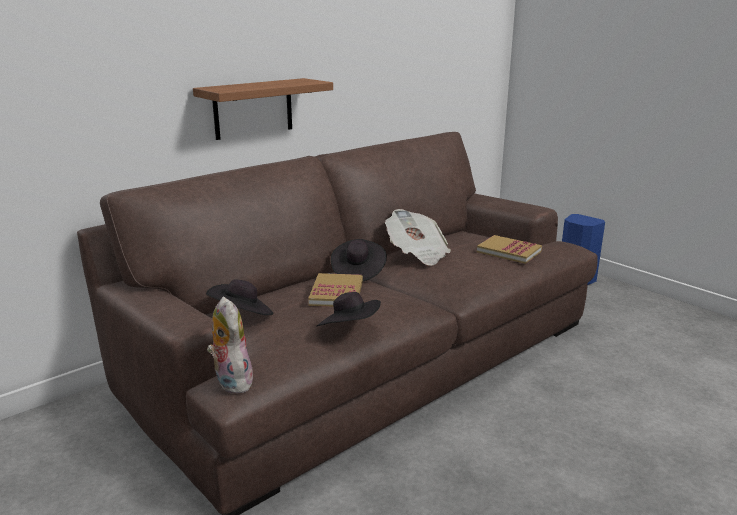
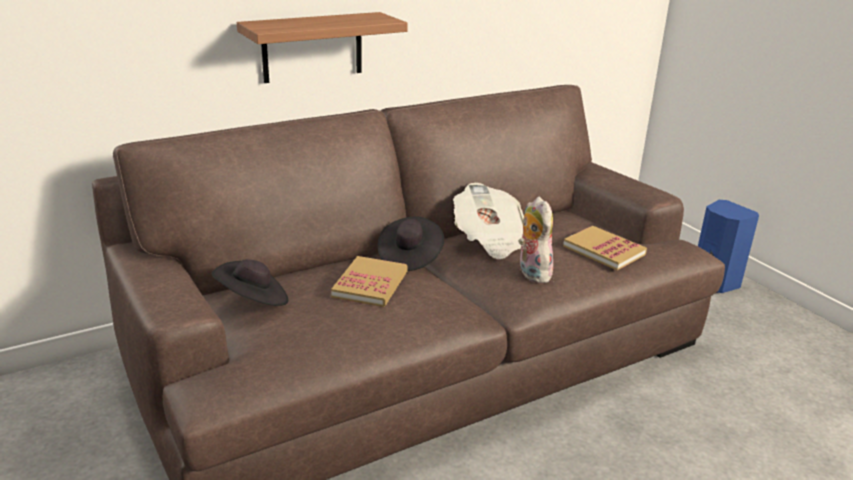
camera: 10 degrees right, 5 degrees up
(231, 381) = (209, 385): plush toy -> plush toy (531, 273)
(349, 329) = (364, 336): black hat -> none

